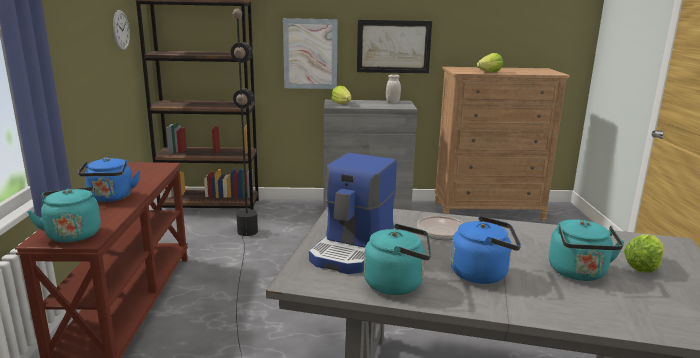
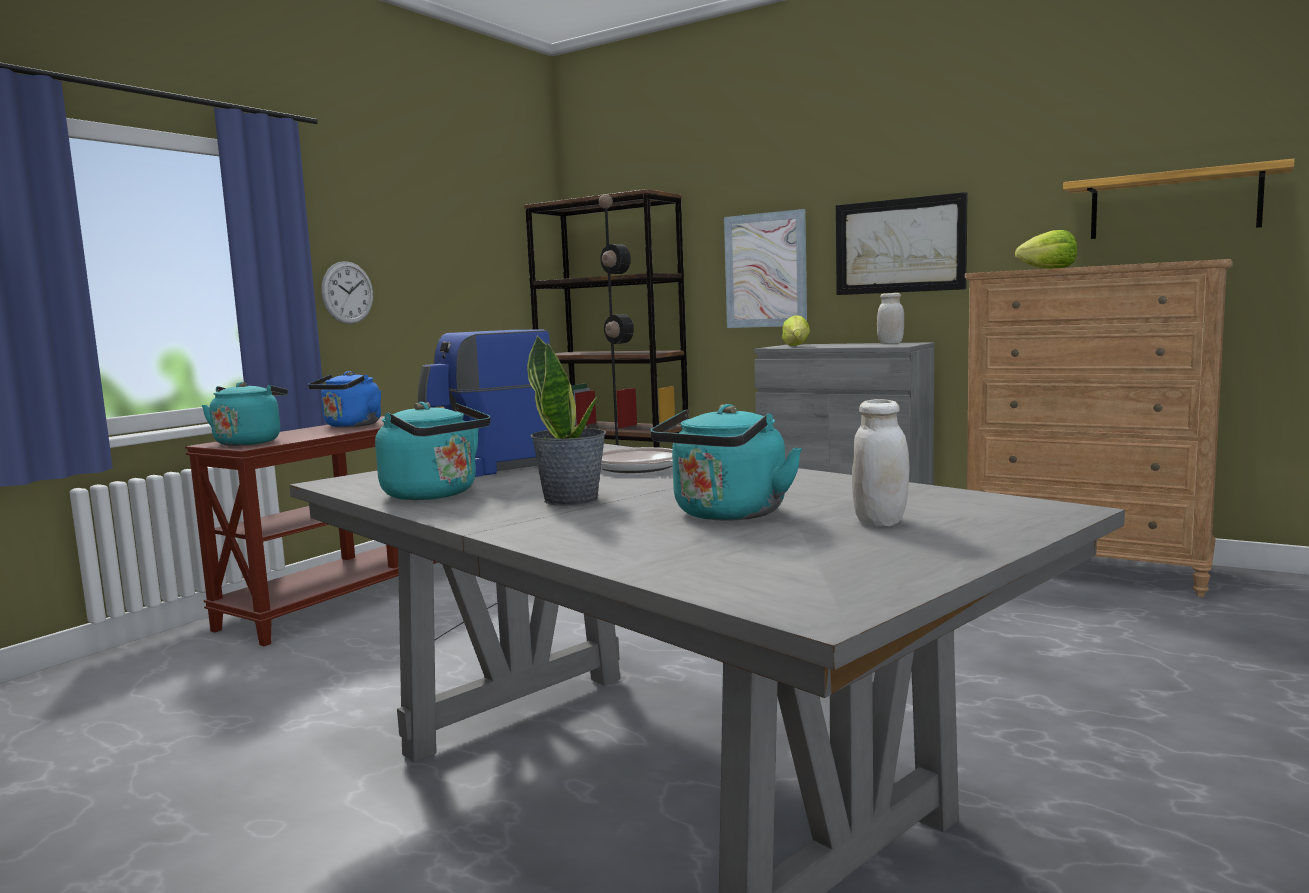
camera: 35 degrees right, 10 degrees down
(121, 30) = (490, 244): wall clock -> wall clock (347, 292)
(482, 273) = (572, 499): blue kettle -> potted plant
(526, 38) = (1173, 204): none -> shelf
(642, 266) = (880, 521): lettuce -> white jar

